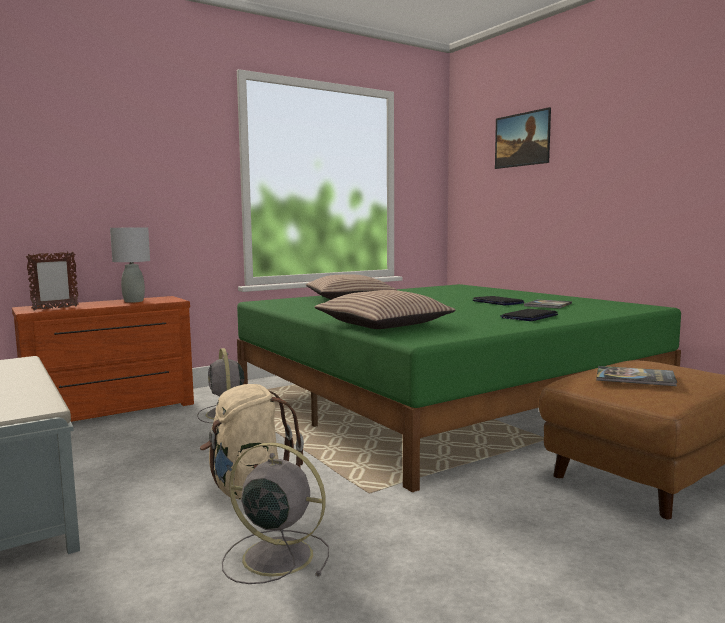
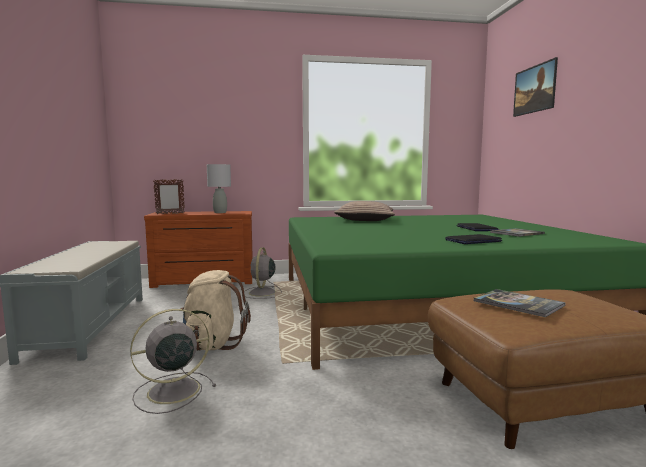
camera: 25 degrees right, 0 degrees up
(274, 556) = (171, 391): grey fan -> grey fan turned 75 degrees counterclockwise
(384, 324) = (340, 237): pillow -> none

